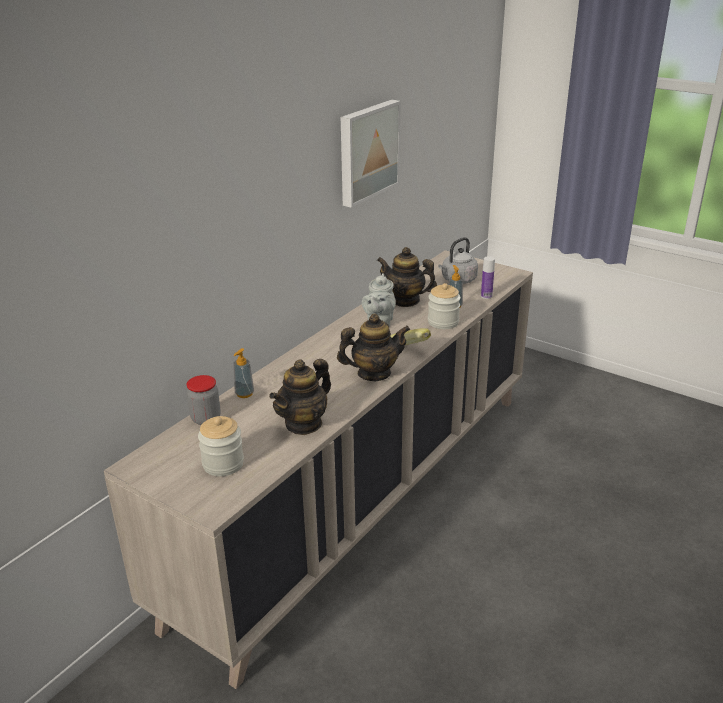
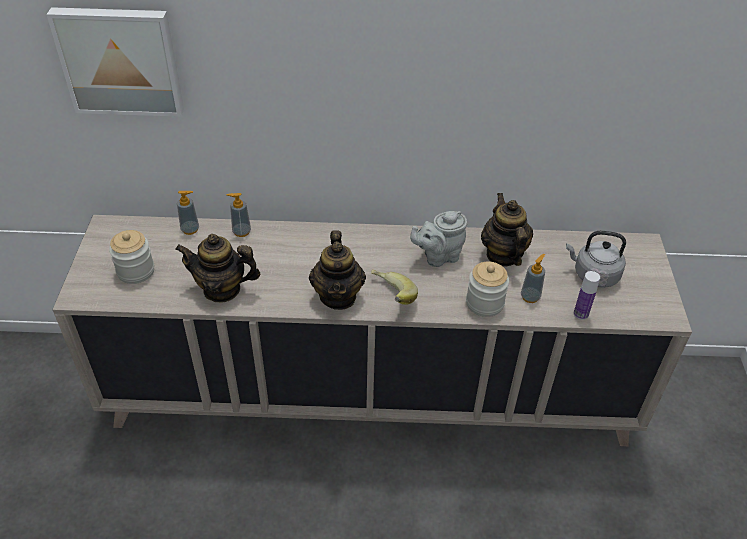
camera: 55 degrees right, 15 degrees up
(206, 419) = (190, 229): jar -> soap dispenser
(367, 151) = (517, 71): picture -> picture (120, 60)
(374, 373) = (338, 296): teapot -> teapot turned 45 degrees clockwise

